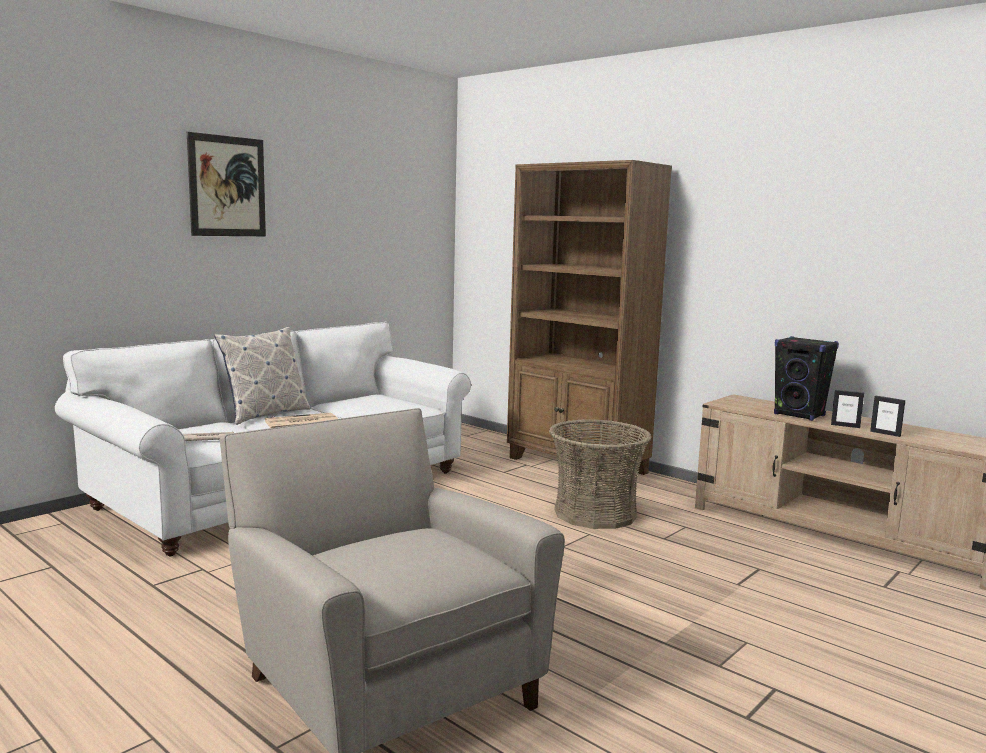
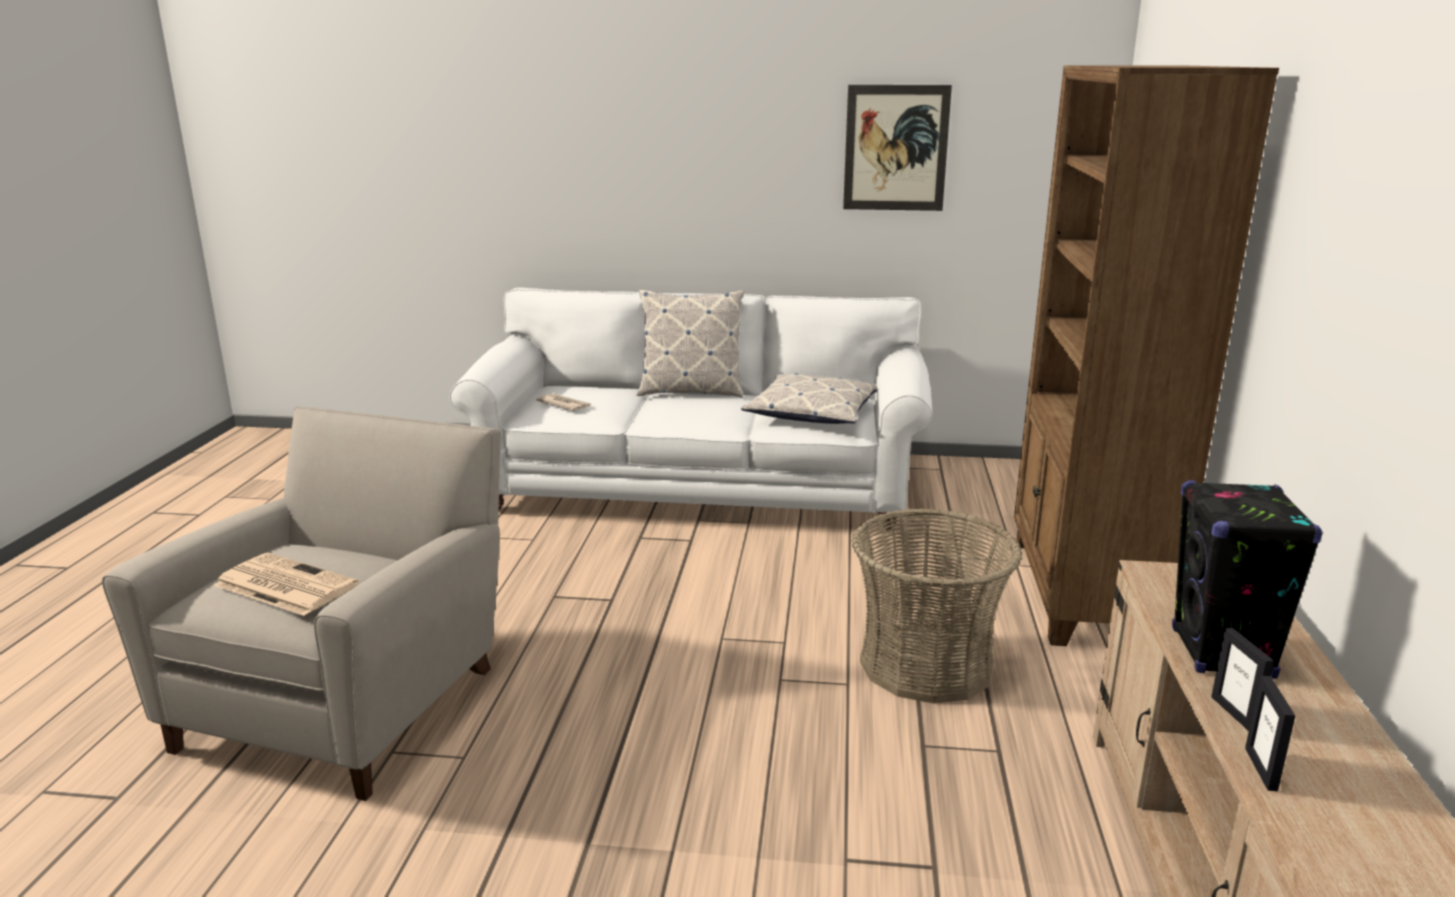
camera: 55 degrees right, 10 degrees up
(227, 186) = (712, 108): picture -> picture (895, 148)
(301, 423) = (688, 411): newspaper -> newspaper (284, 585)
(380, 404) = (812, 412): none -> pillow

